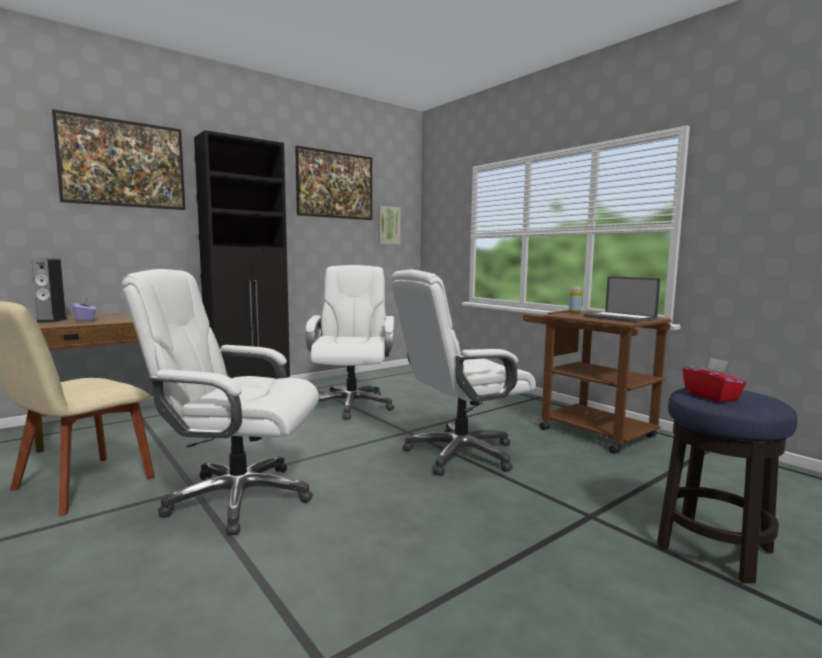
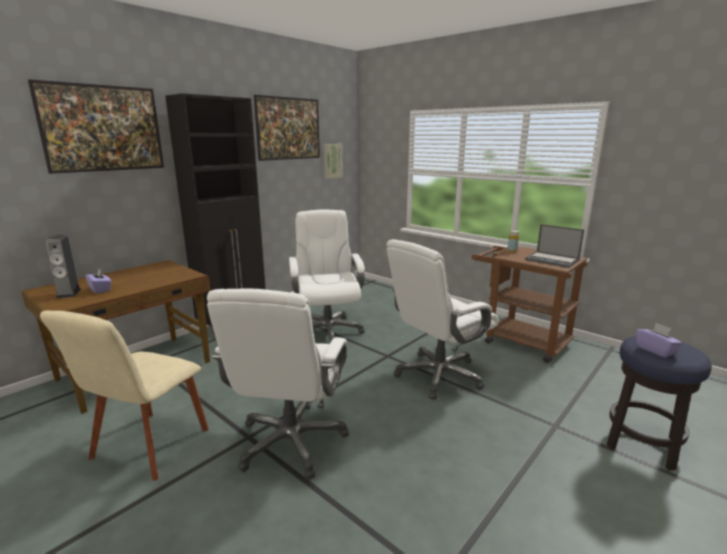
camera: 10 degrees left, 10 degrees up
(237, 498) = (291, 442): white office chair -> white office chair turned 75 degrees counterclockwise
(711, 396) = (655, 350): red tissue box -> purple tissue box

